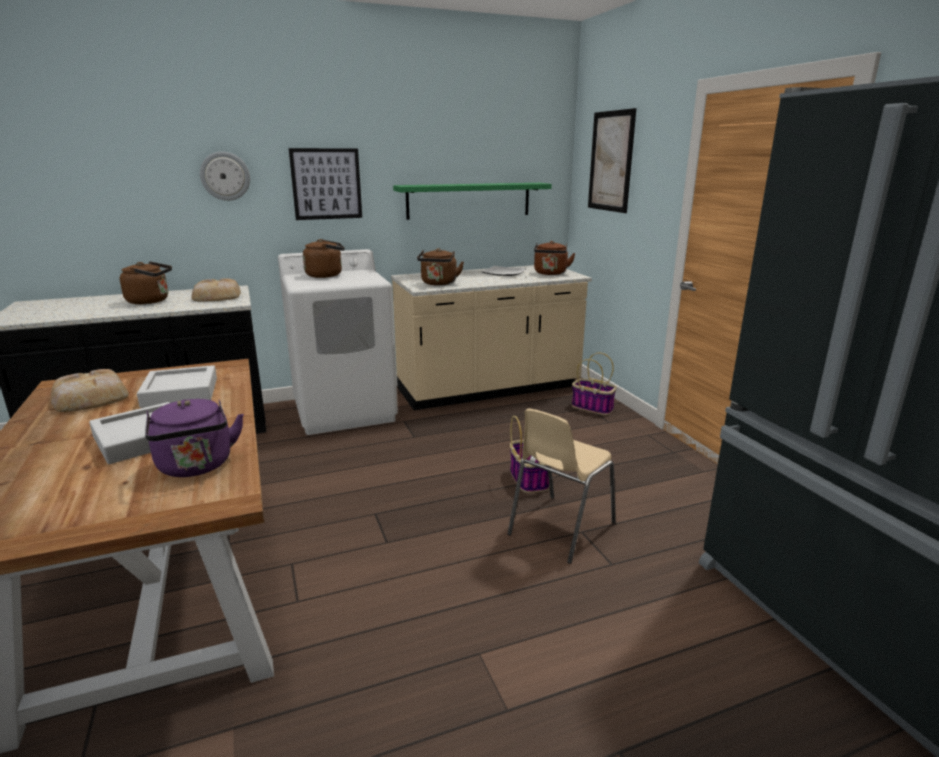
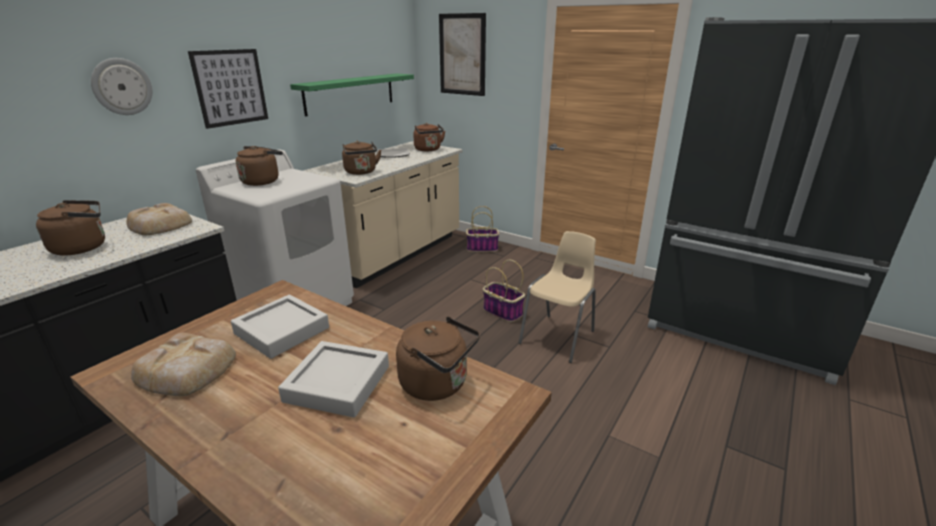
camera: 35 degrees left, 5 degrees up
(197, 467) = (438, 384): purple kettle -> brown kettle
(559, 528) = (558, 337): beige chair -> beige chair turned 150 degrees counterclockwise

